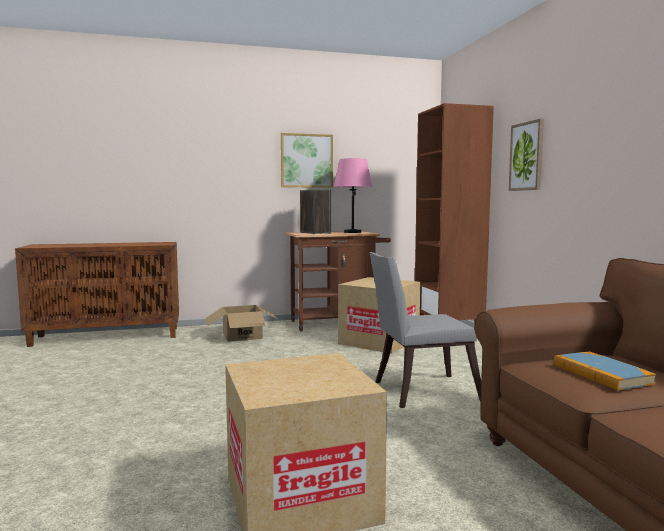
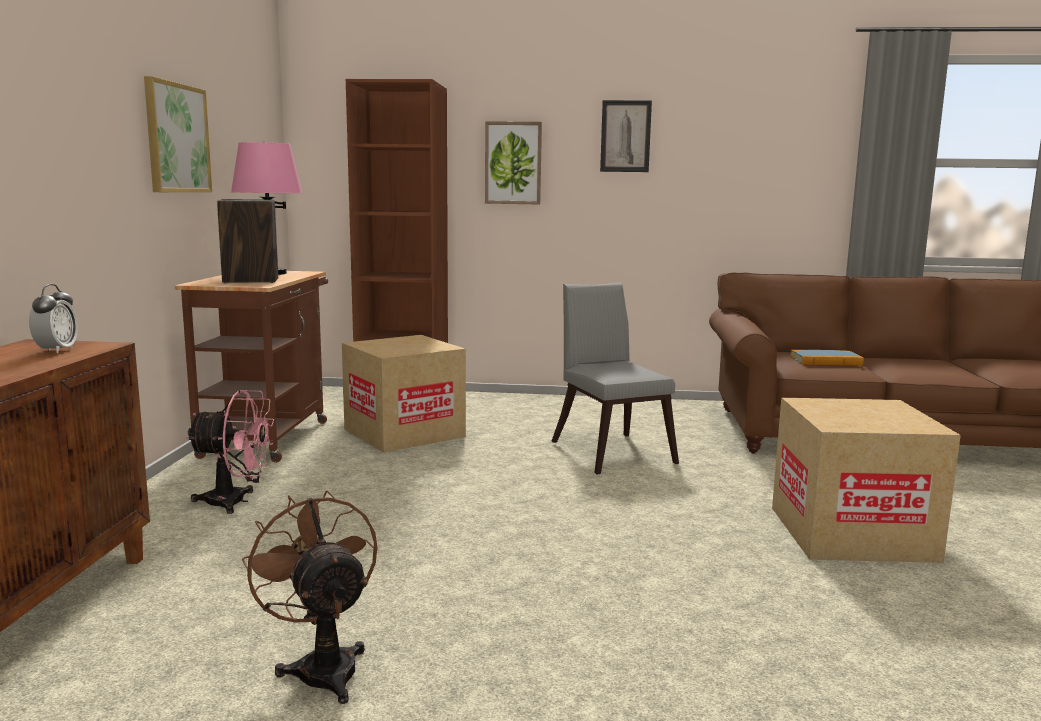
camera: 70 degrees left, 5 degrees up
(80, 375) = (322, 666): none -> brown fan
(153, 244) = (56, 350): none -> alarm clock
(242, 336) = (236, 502): cardboard box -> pink fan
(419, 391) = (610, 450): grey chair -> grey chair turned 150 degrees clockwise
(597, 119) = (625, 136): none -> picture

